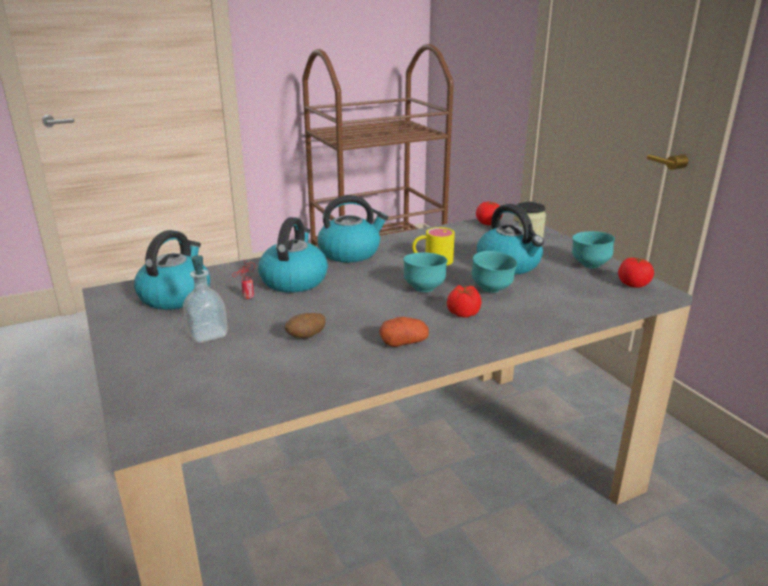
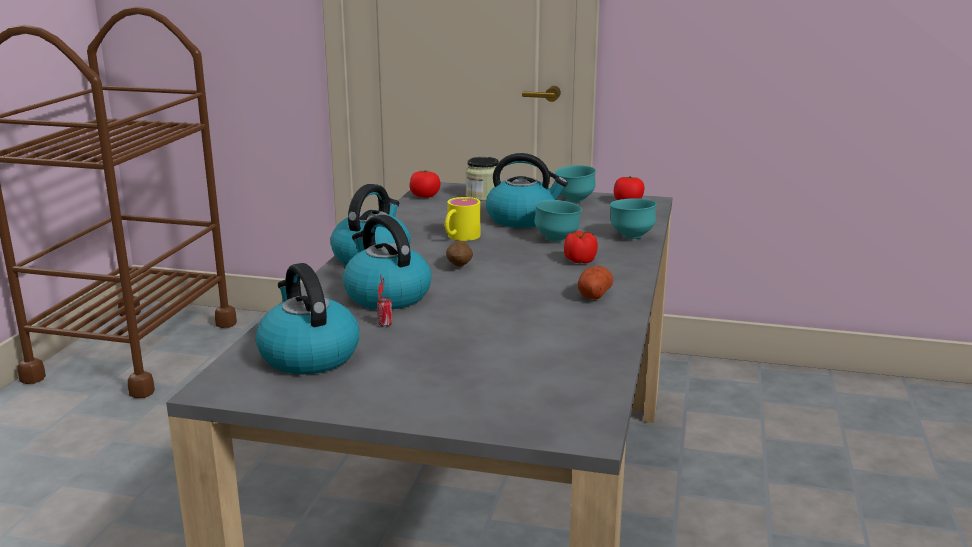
camera: 50 degrees left, 5 degrees down
(207, 334) = (437, 362): soap dispenser -> none
(306, 337) = (520, 324): potato -> potato (459, 266)
(424, 289) = (510, 258): turquoise bowl -> turquoise bowl (631, 236)

